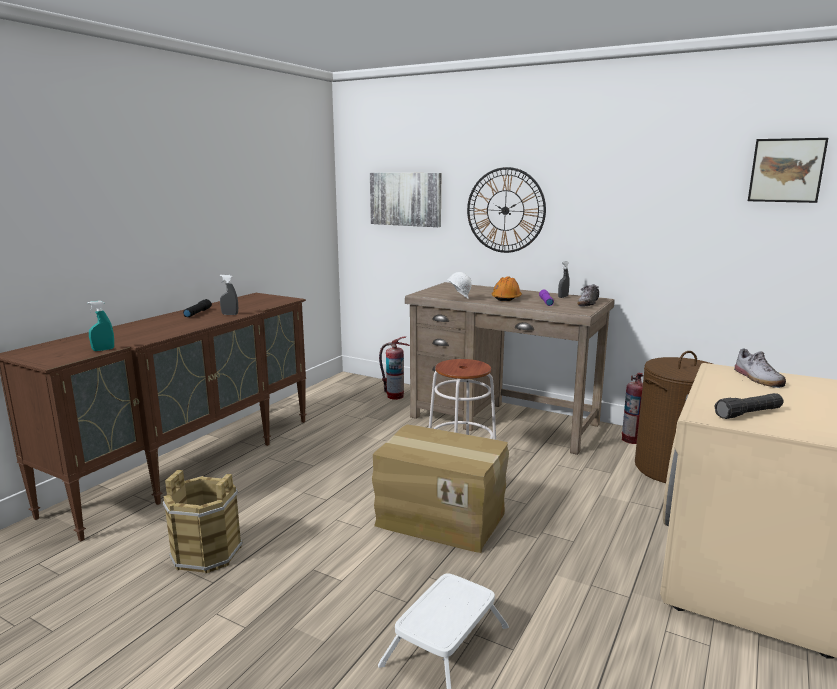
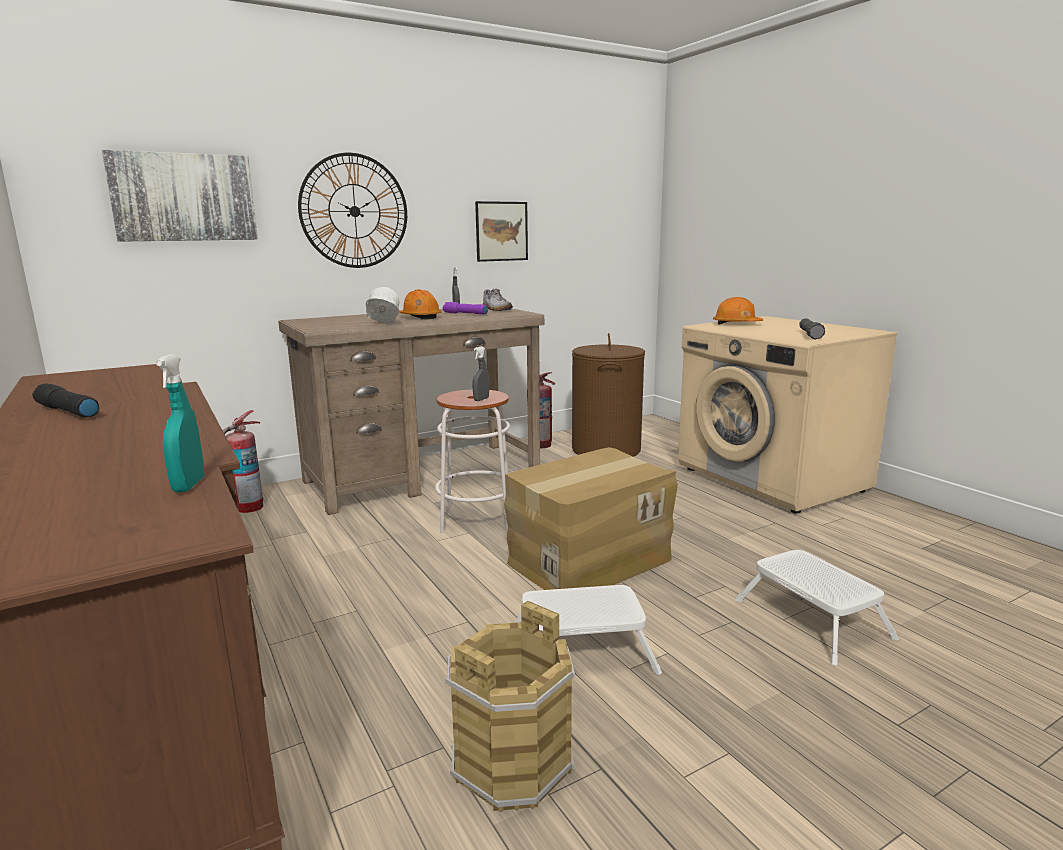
camera: 60 degrees left, 0 degrees up
(230, 314) = (152, 397): grey spray bottle -> grey spray bottle (481, 399)
(321, 546) = (581, 651): none -> white step ladder
(758, 378) = (736, 324): shoe -> orange hard hat
(786, 170) = (607, 168): picture -> picture (501, 231)

